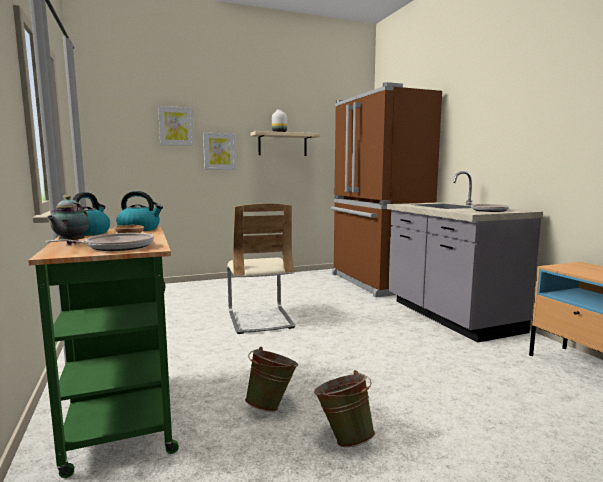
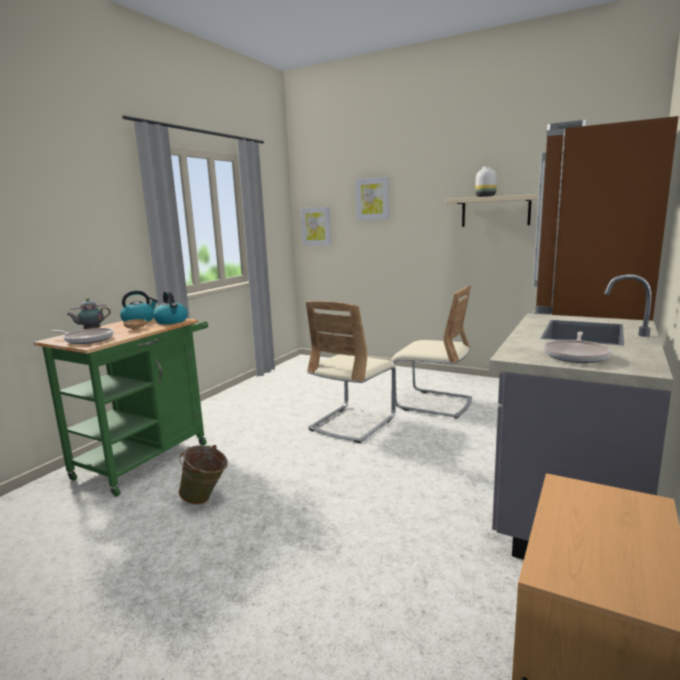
camera: 50 degrees right, 5 degrees up
(219, 151) = (415, 224): picture -> picture (316, 226)
(285, 294) = (433, 403): none -> beige chair
(344, 438) = (186, 551): green bucket -> none

